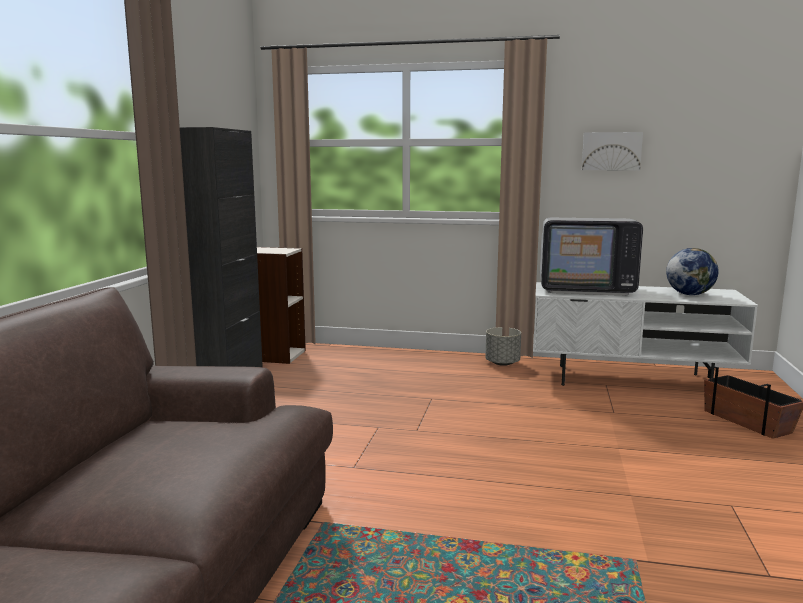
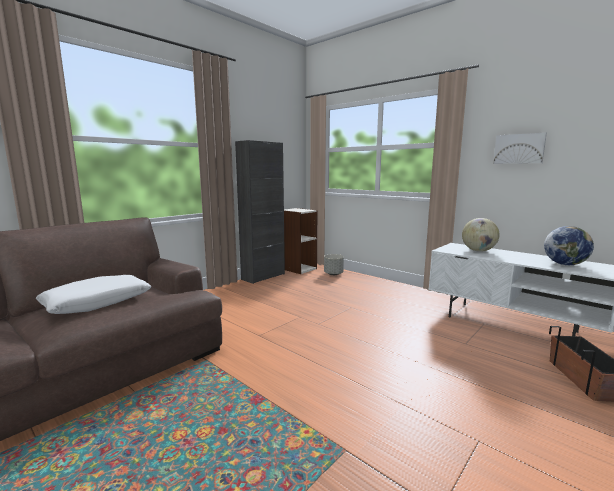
camera: 30 degrees right, 0 degrees up
(160, 460) = (97, 303): none -> white pillow
(502, 363) = (423, 295): grey planter -> grey planter (333, 274)
(586, 289) = (478, 251): television -> globe

